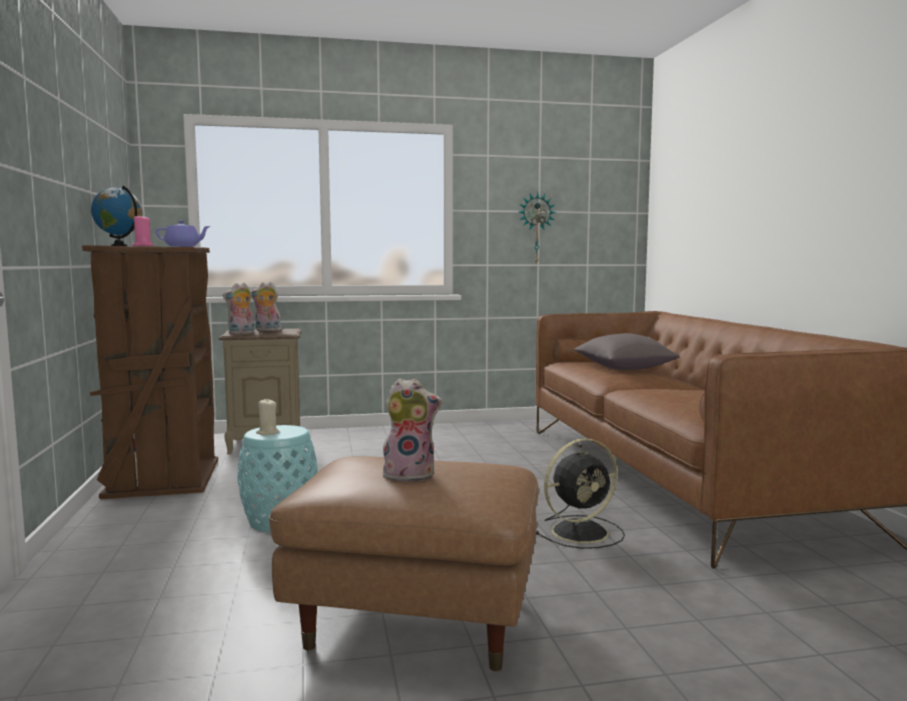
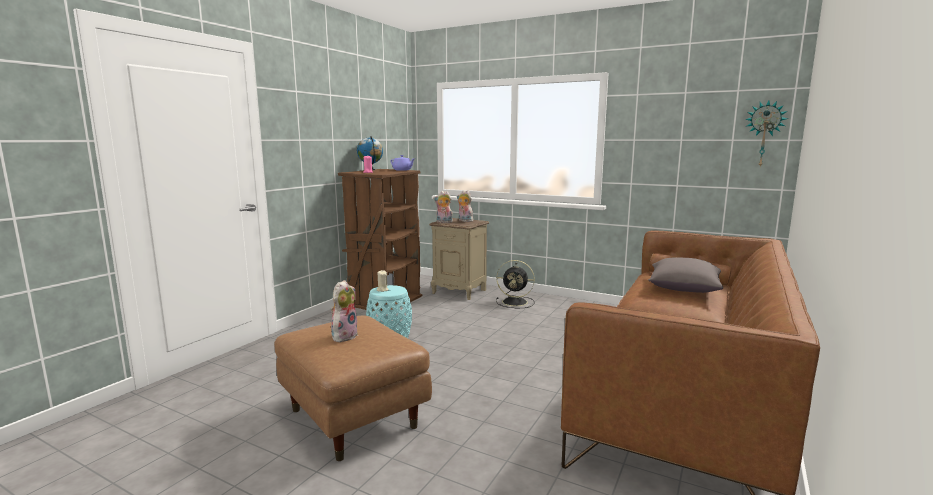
camera: 40 degrees right, 5 degrees up
(410, 475) = (344, 336): plush toy -> plush toy turned 105 degrees counterclockwise
(536, 228) = (676, 154): wall clock -> wall clock (764, 134)
(582, 531) = (528, 406): black fan -> black fan (516, 302)

